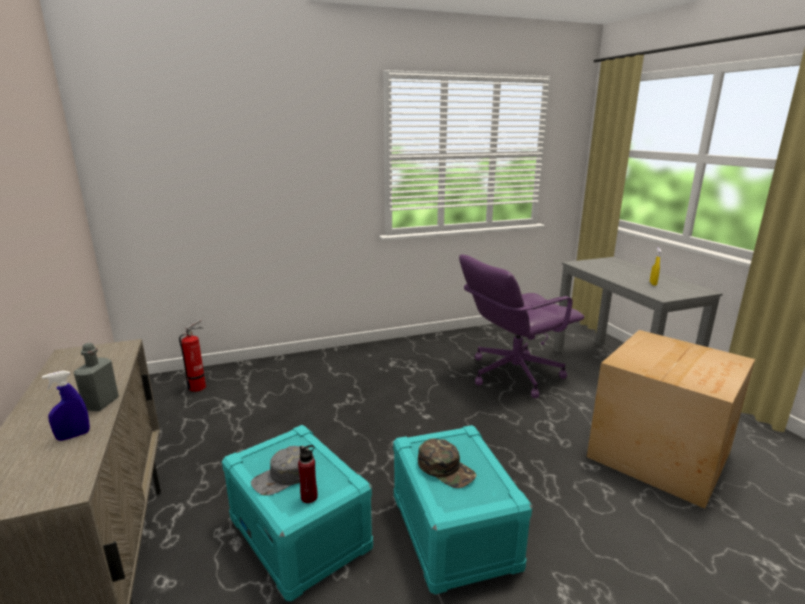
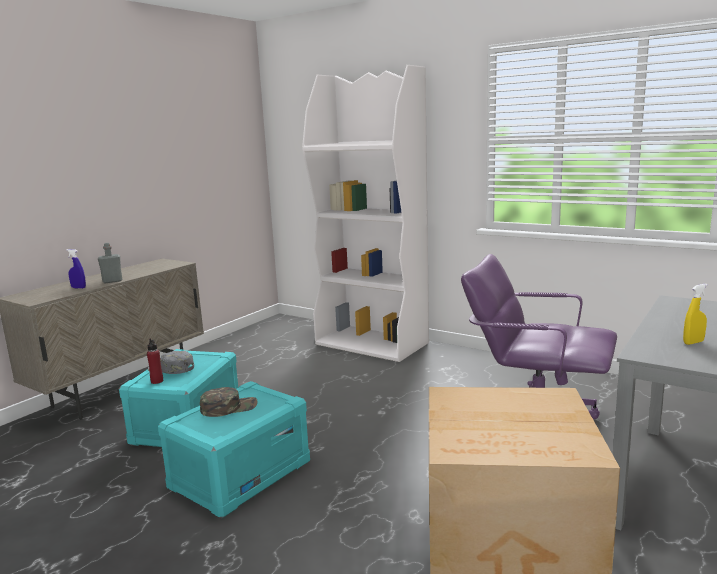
camera: 55 degrees right, 5 degrees down
(199, 386) = (300, 332): fire extinguisher -> none
(296, 368) = (373, 343): none -> white bookcase
(446, 469) = (229, 407): green cap -> green cap turned 120 degrees counterclockwise

